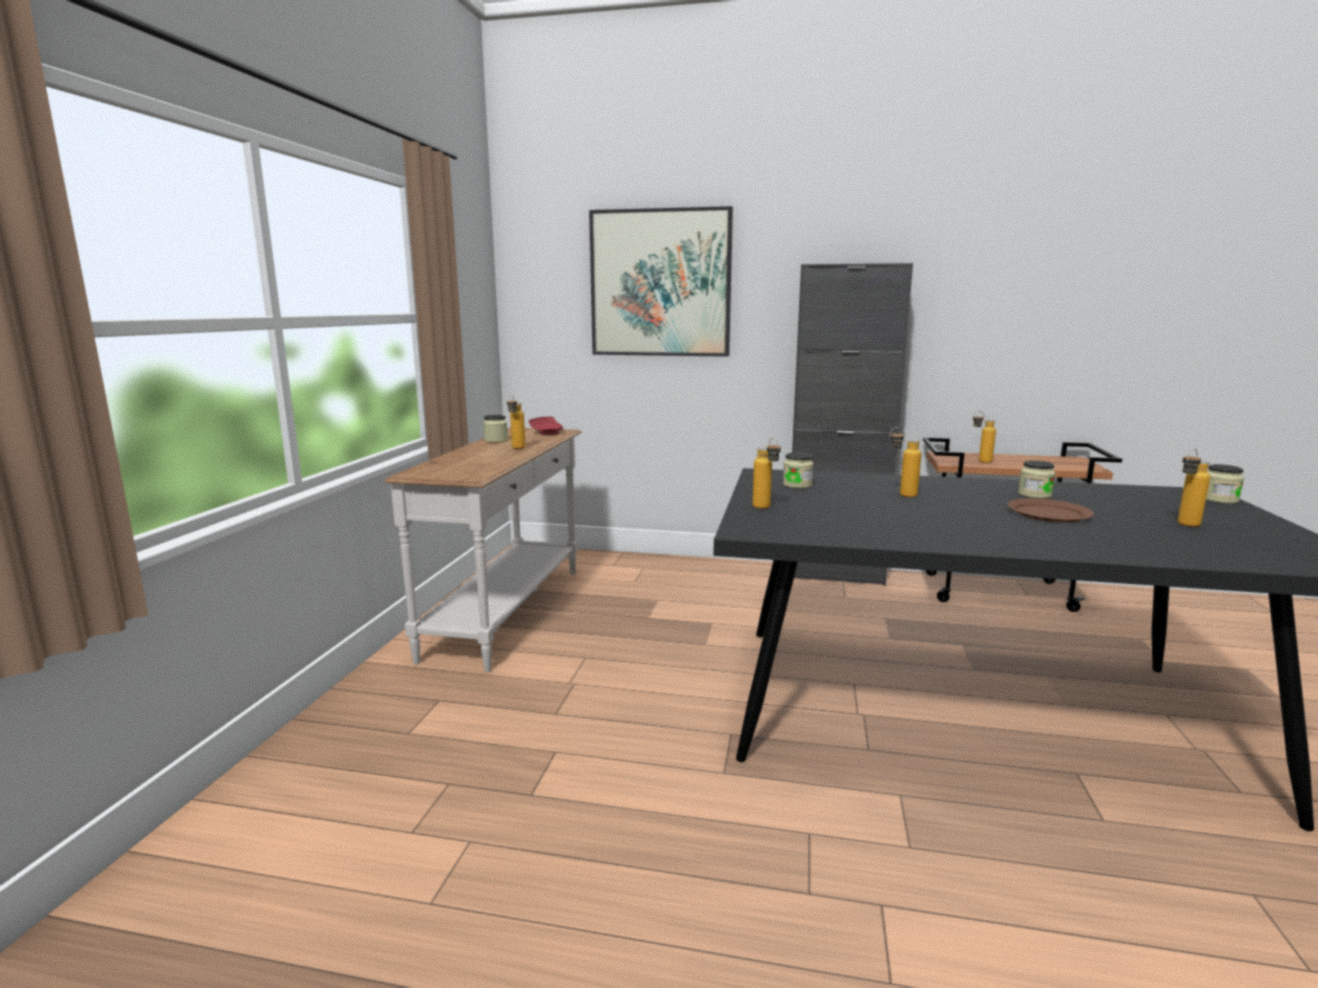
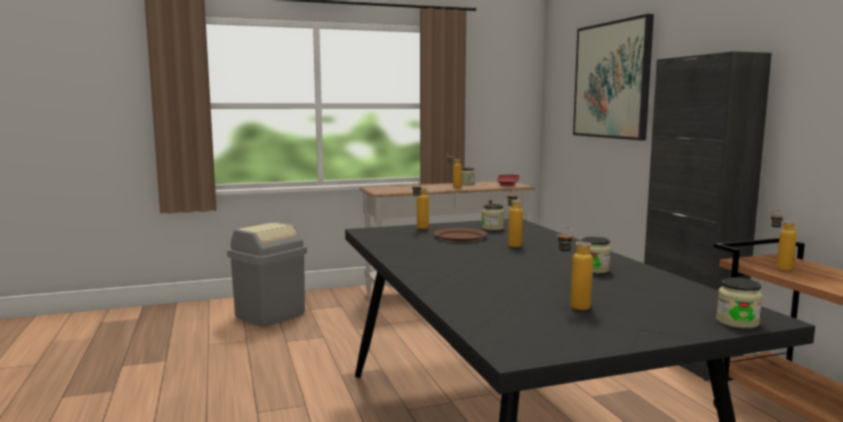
camera: 60 degrees right, 5 degrees down
(370, 783) = (270, 314): none -> grey trash can
(1048, 513) = (530, 273): brown plate -> brown plate (460, 237)

